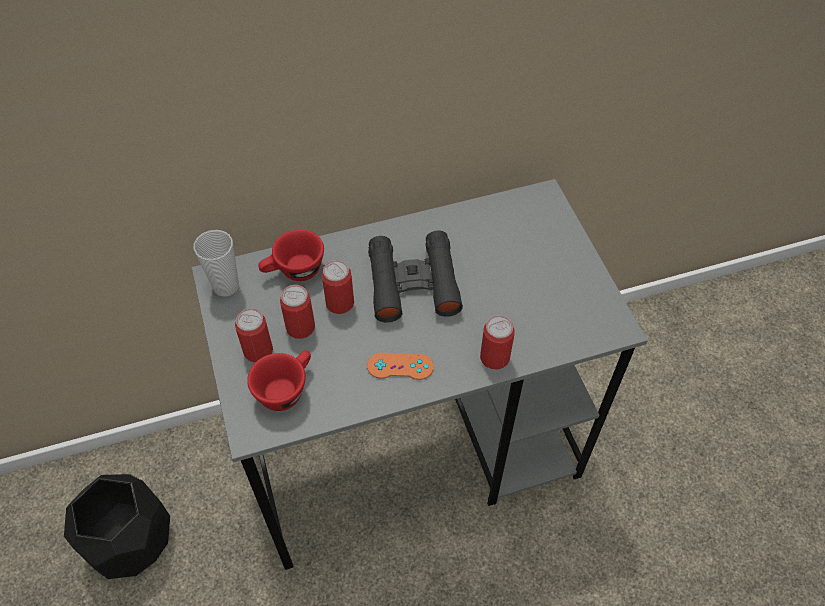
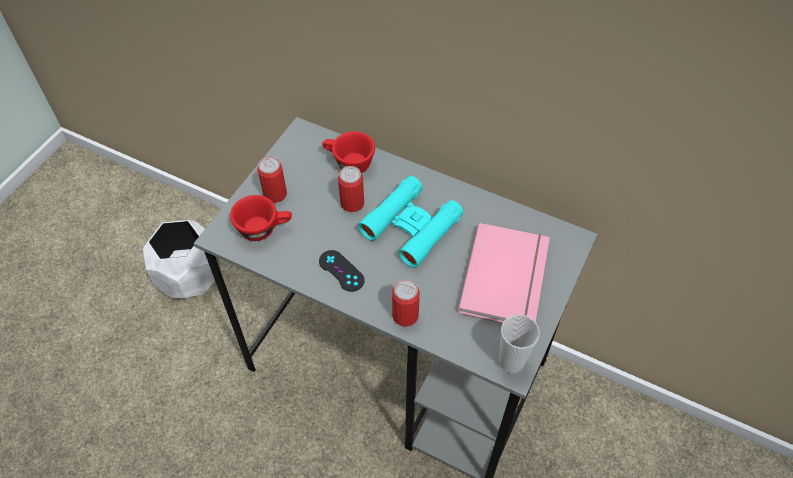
camera: 45 degrees right, 0 degrees up
(131, 540) = (190, 277): black planter -> white planter
(226, 286) = (301, 142): cup -> cup (511, 362)
(300, 327) = (313, 199): can -> none
(400, 366) = (341, 271): orange game controller -> black game controller
(413, 283) = (411, 226): black binoculars -> turquoise binoculars
(533, 262) = (508, 277): none -> pink book

